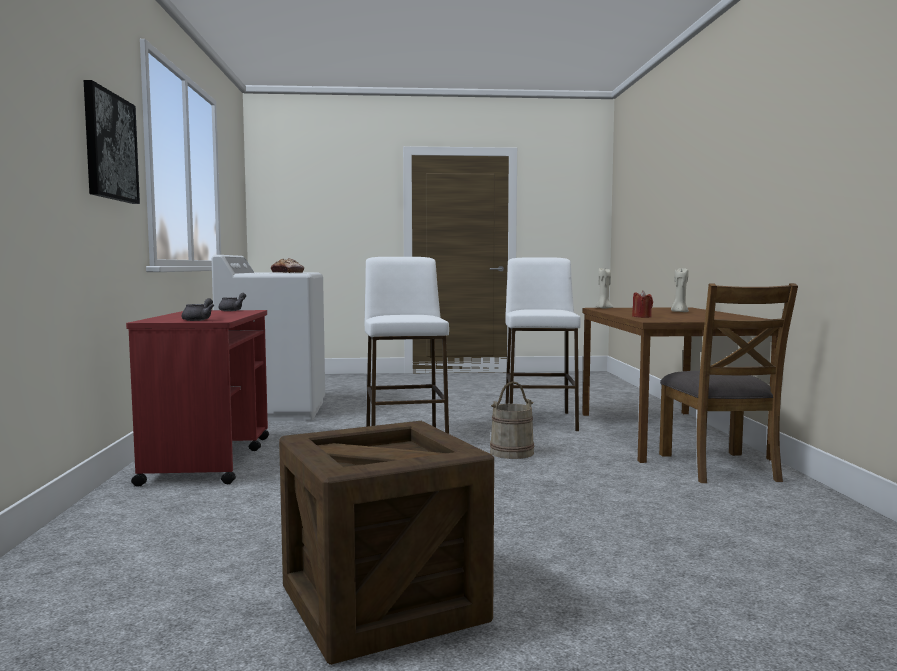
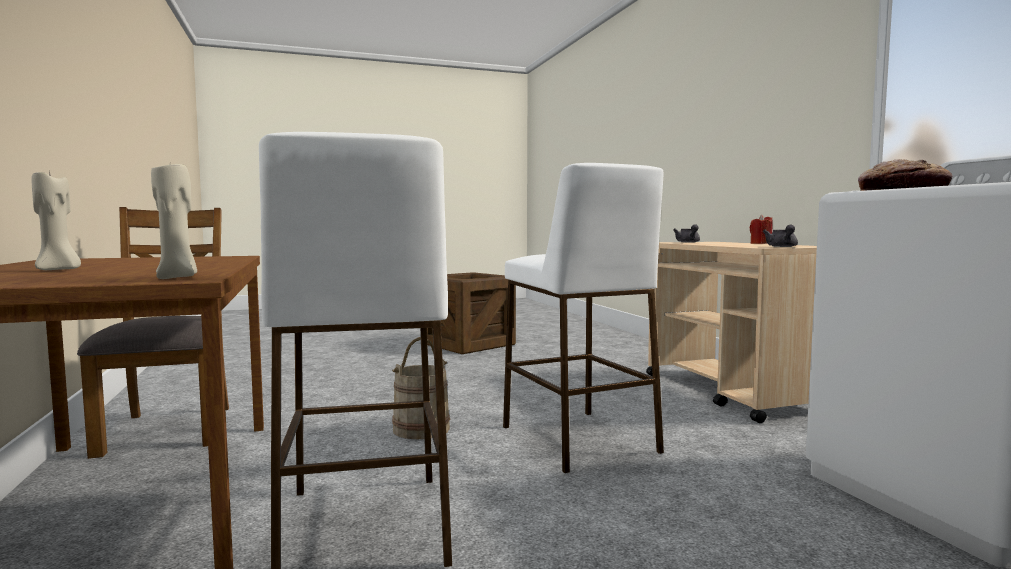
camera: 165 degrees right, 0 degrees up
(110, 147) = (789, 85): picture -> none
(210, 459) = (731, 393): red cart -> beige cart
(642, 317) = (220, 260): red candle -> red candle (760, 243)

